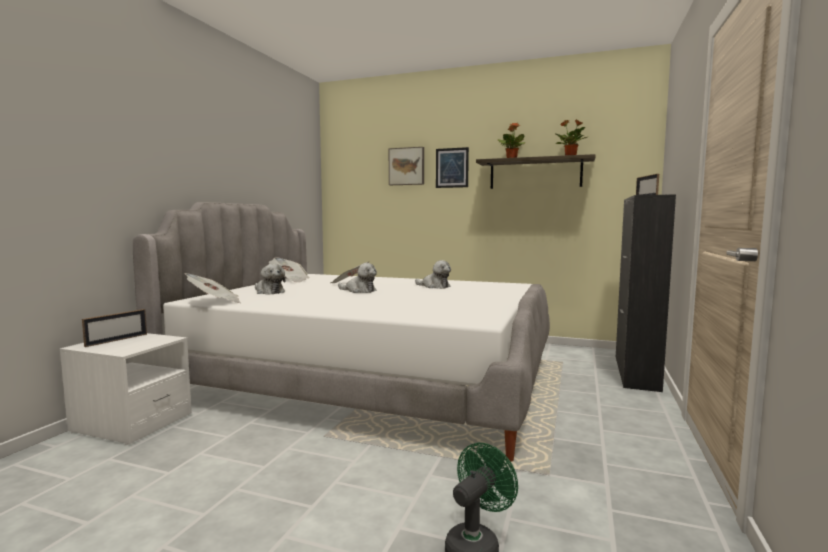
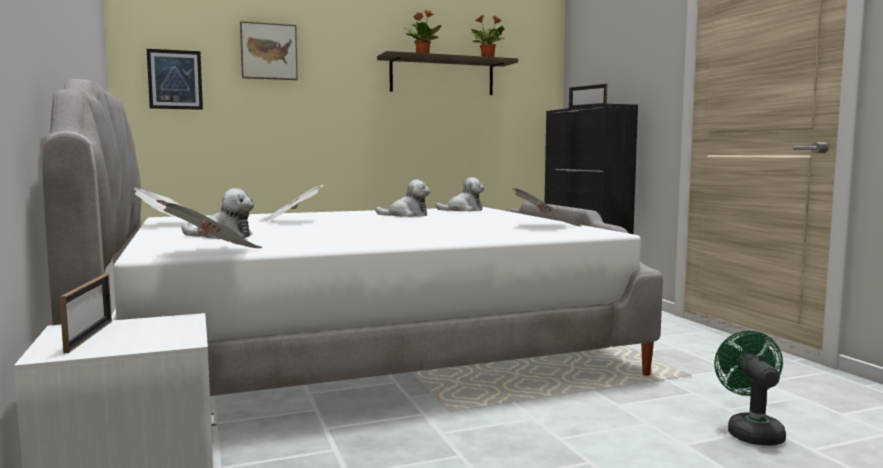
camera: 40 degrees left, 0 degrees up
(359, 291) = (344, 225): plush toy -> plush toy (463, 210)
(452, 168) = (337, 59): picture -> picture (175, 79)
(472, 309) = (546, 226): none -> newspaper

